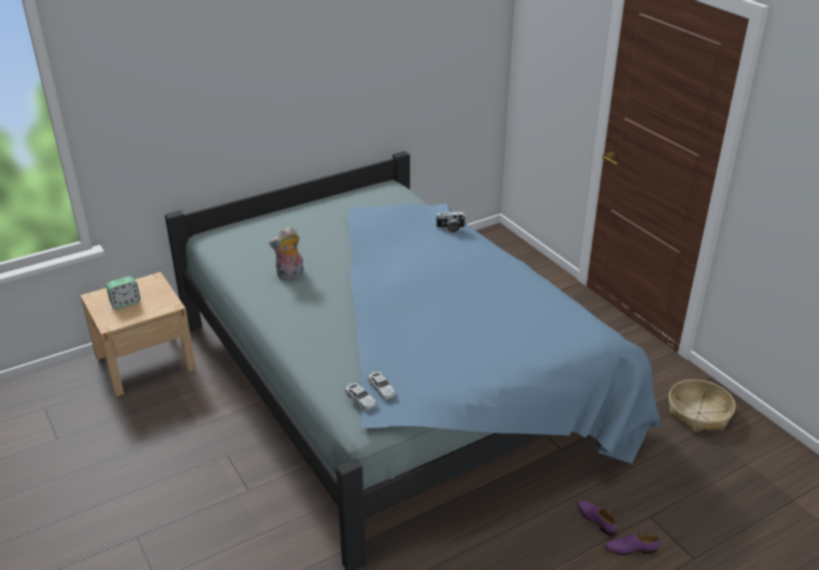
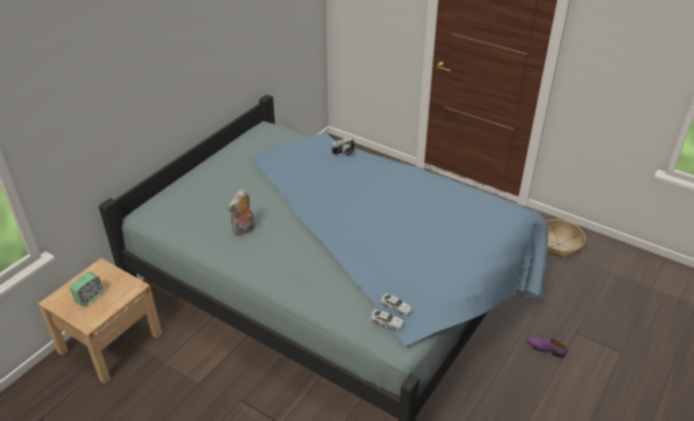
camera: 25 degrees left, 5 degrees up
(630, 549) = (580, 362): purple shoe -> none

